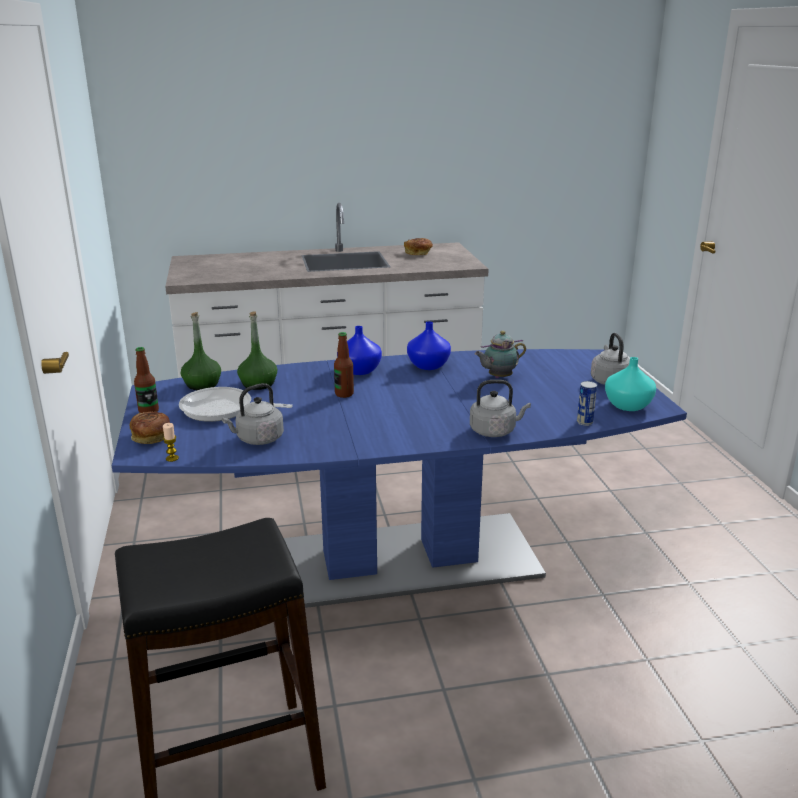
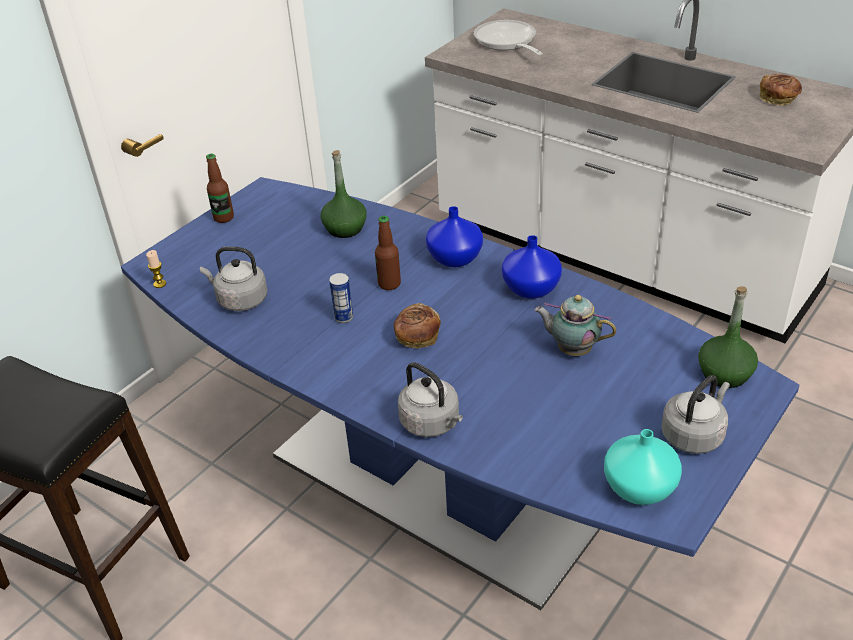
camera: 50 degrees right, 15 degrees up
(151, 438) = (182, 251): bread -> bread (417, 337)
(202, 384) = (305, 204): green bottle -> green bottle (724, 374)
(222, 410) = (270, 247): frying pan -> frying pan (507, 42)
(584, 422) = (542, 476): can -> can (344, 318)

